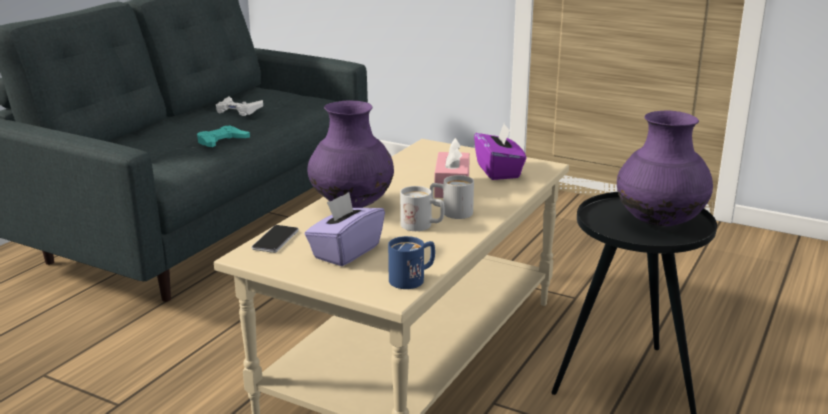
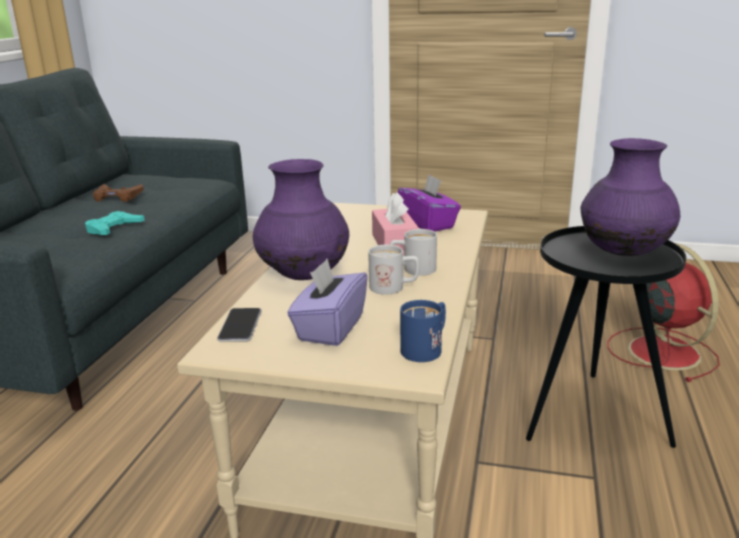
camera: 15 degrees left, 0 degrees up
(238, 110) = (117, 197): white game controller -> brown game controller
(749, 337) = (661, 351): none -> red fan

